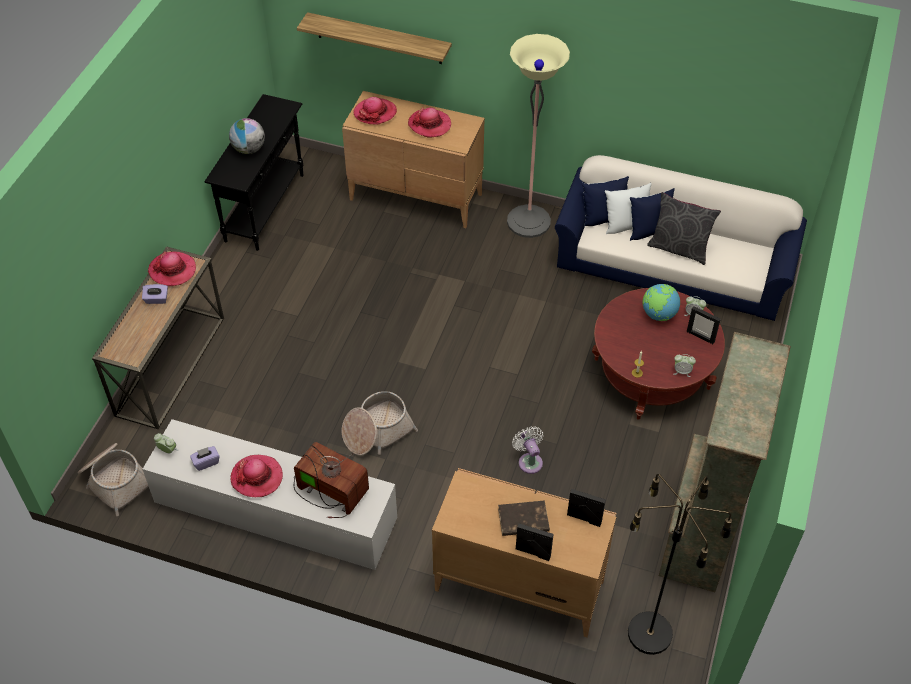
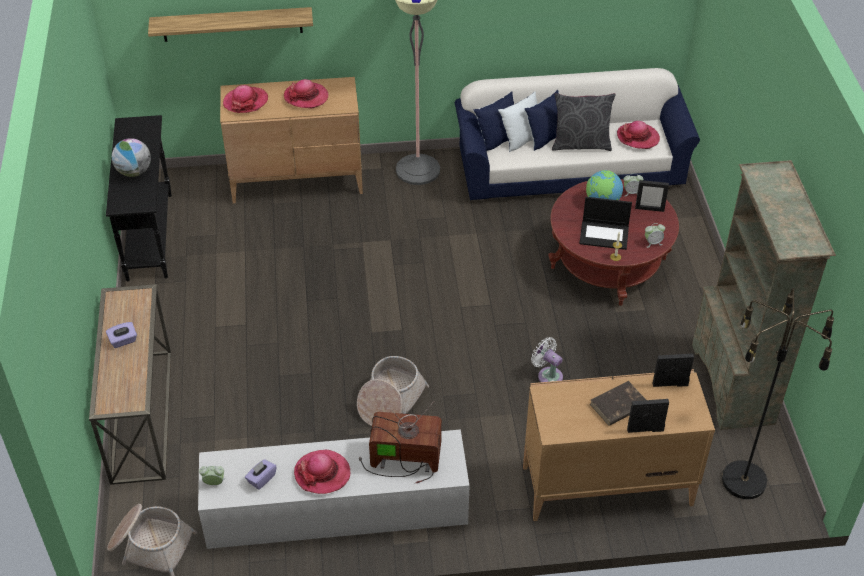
camera: 25 degrees left, 5 degrees down
(172, 270) = (123, 308): hat -> hat (638, 137)
(640, 347) = (604, 235): none -> laptop

